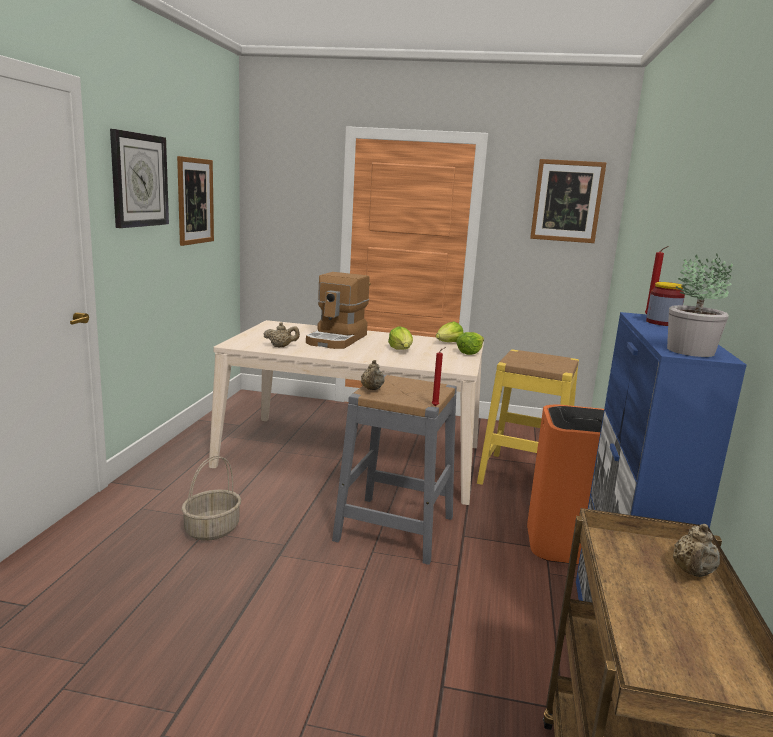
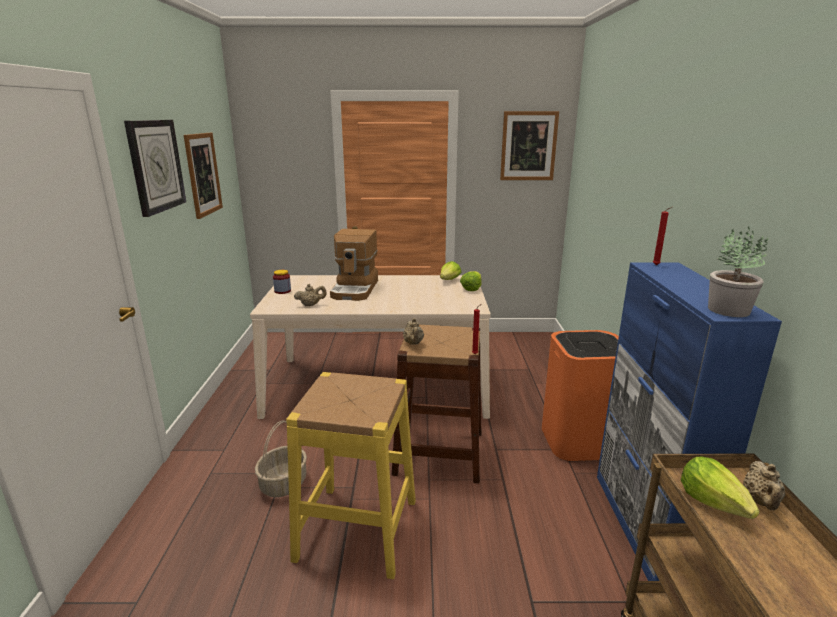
camera: 10 degrees left, 5 degrees up
(395, 528) = (439, 452): grey stool -> brown stool
(401, 350) = (415, 294): lettuce -> lettuce (714, 502)
(524, 476) = (522, 382): yellow stool -> yellow stool (357, 529)
(662, 323) = (673, 273): jar -> jar (282, 291)

